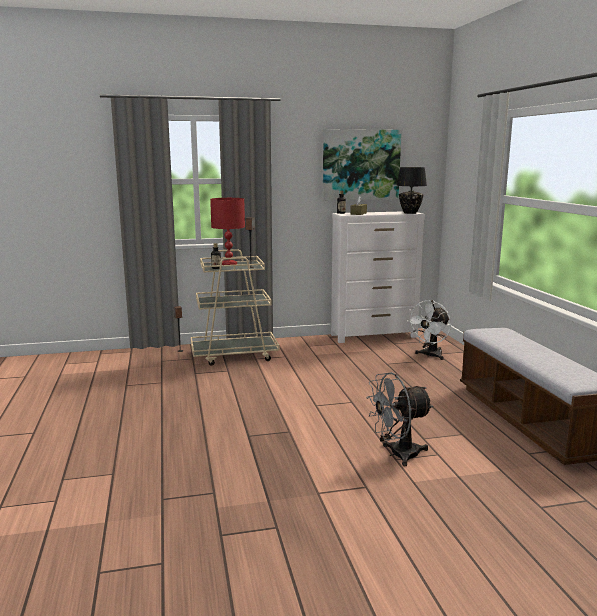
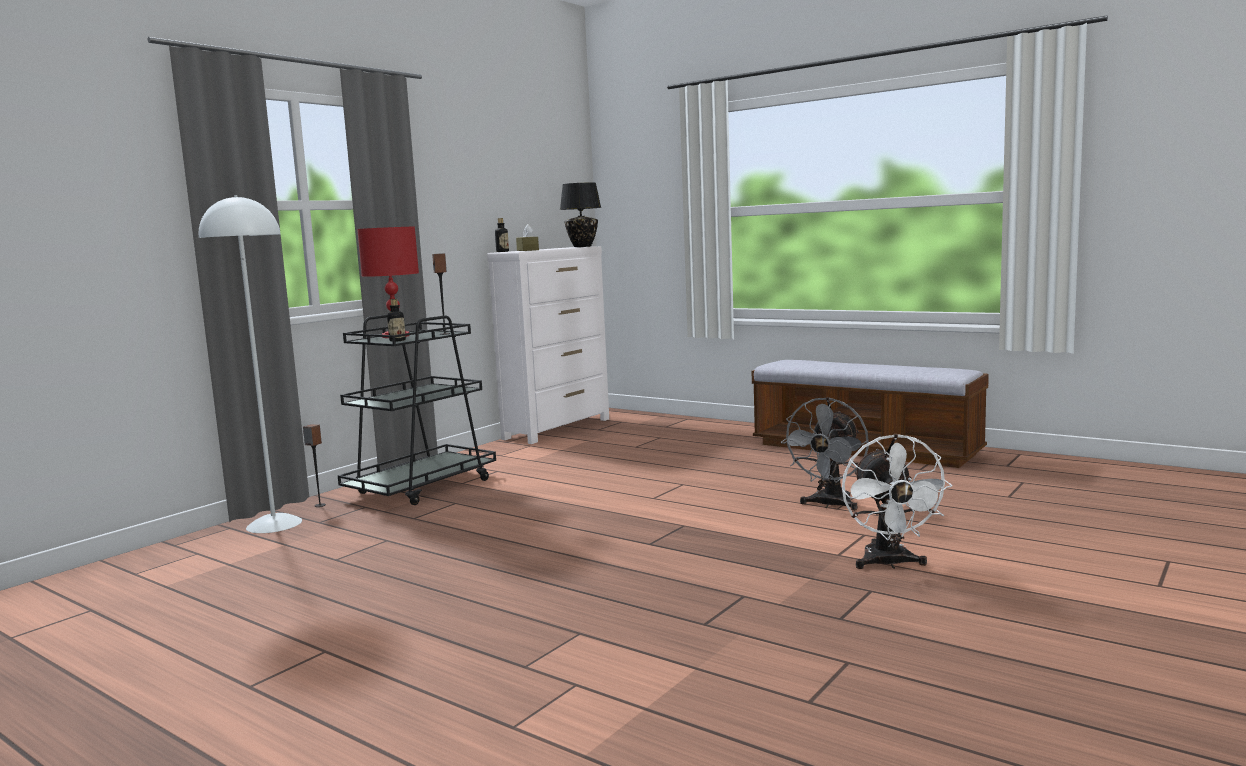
camera: 40 degrees left, 5 degrees down
(146, 355) = (274, 524): none -> white floor lamp
(234, 355) = (422, 487): beige cart -> black cart
(361, 165) = (511, 182): picture -> none
(430, 356) = (662, 430): white fan -> white fan (889, 564)

